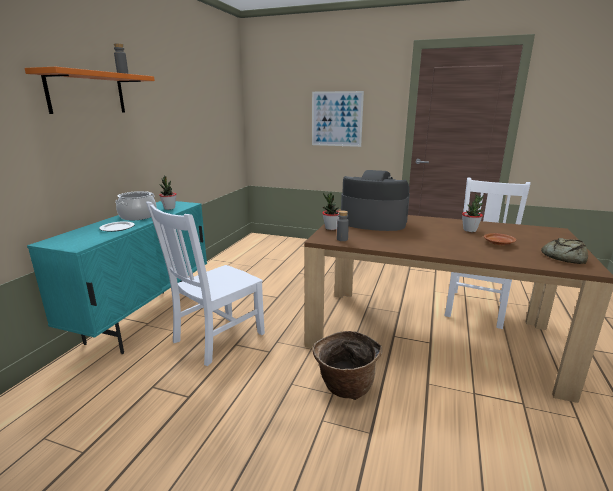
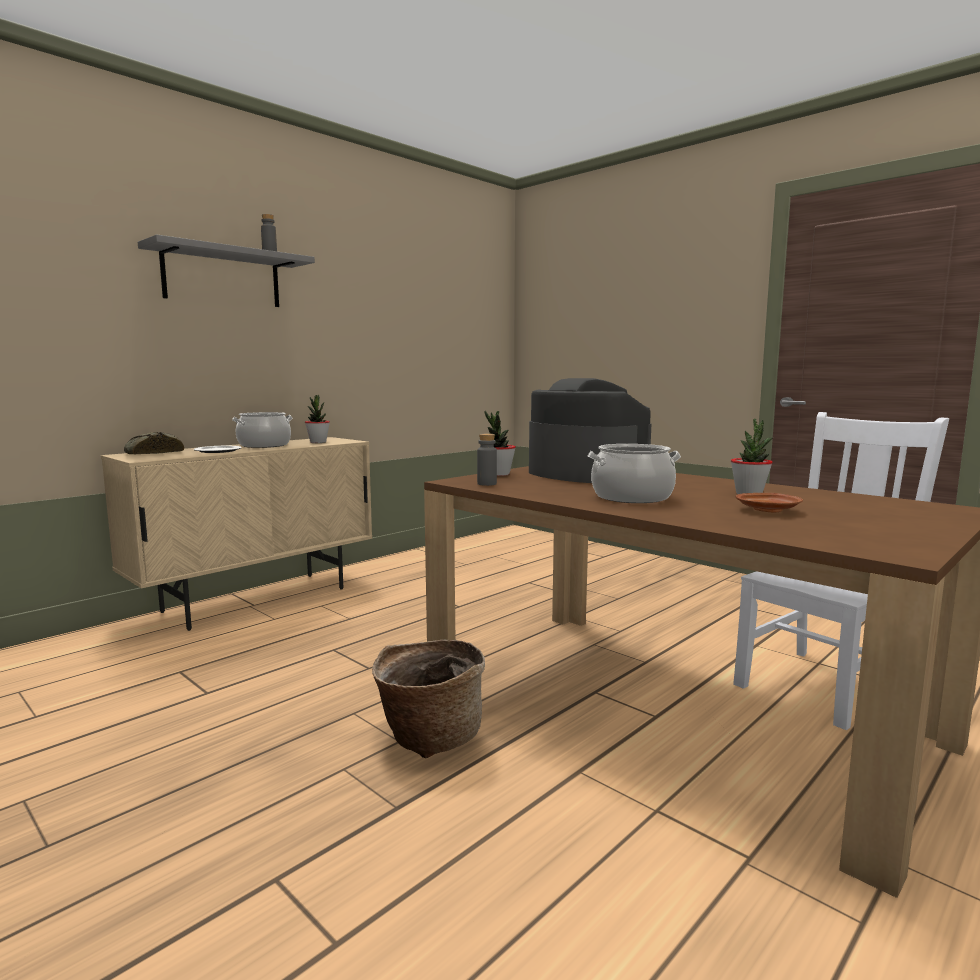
camera: 25 degrees right, 10 degrees down
(87, 93) = (222, 277): orange shelf -> grey shelf
(145, 319) = (257, 600): turquoise cabinet -> beige cabinet
(216, 339) = (316, 638): white chair -> none
(336, 119) = (646, 331): picture -> none
(429, 241) = (632, 497): none -> cooking pot
(563, 257) = (876, 536): bread -> bread (152, 453)

